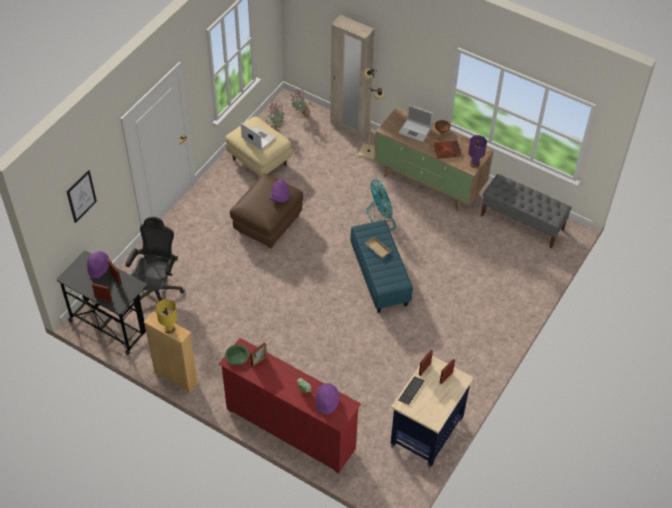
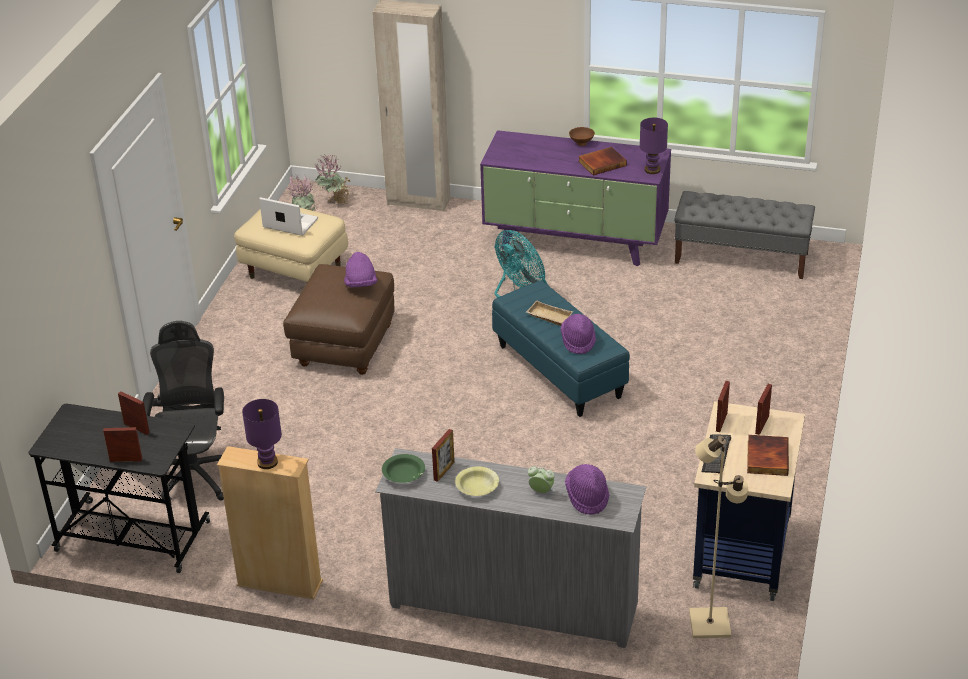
camera: 15 degrees left, 15 degrees down
(81, 196) = (49, 291): picture -> none
(98, 267) = (99, 420): purple hat -> purple hat (578, 341)
(169, 328) = (268, 462): yellow table lamp -> purple table lamp
(272, 377) = (477, 487): none -> yellow bowl
(290, 430) = (513, 609): red dresser -> grey dresser
(368, 152) = (463, 225): beige floor lamp -> beige floor lamp (710, 624)
(415, 130) = (541, 151): laptop -> none
(429, 182) = (575, 241): green dresser -> purple dresser
(437, 401) = (766, 457): none -> book

